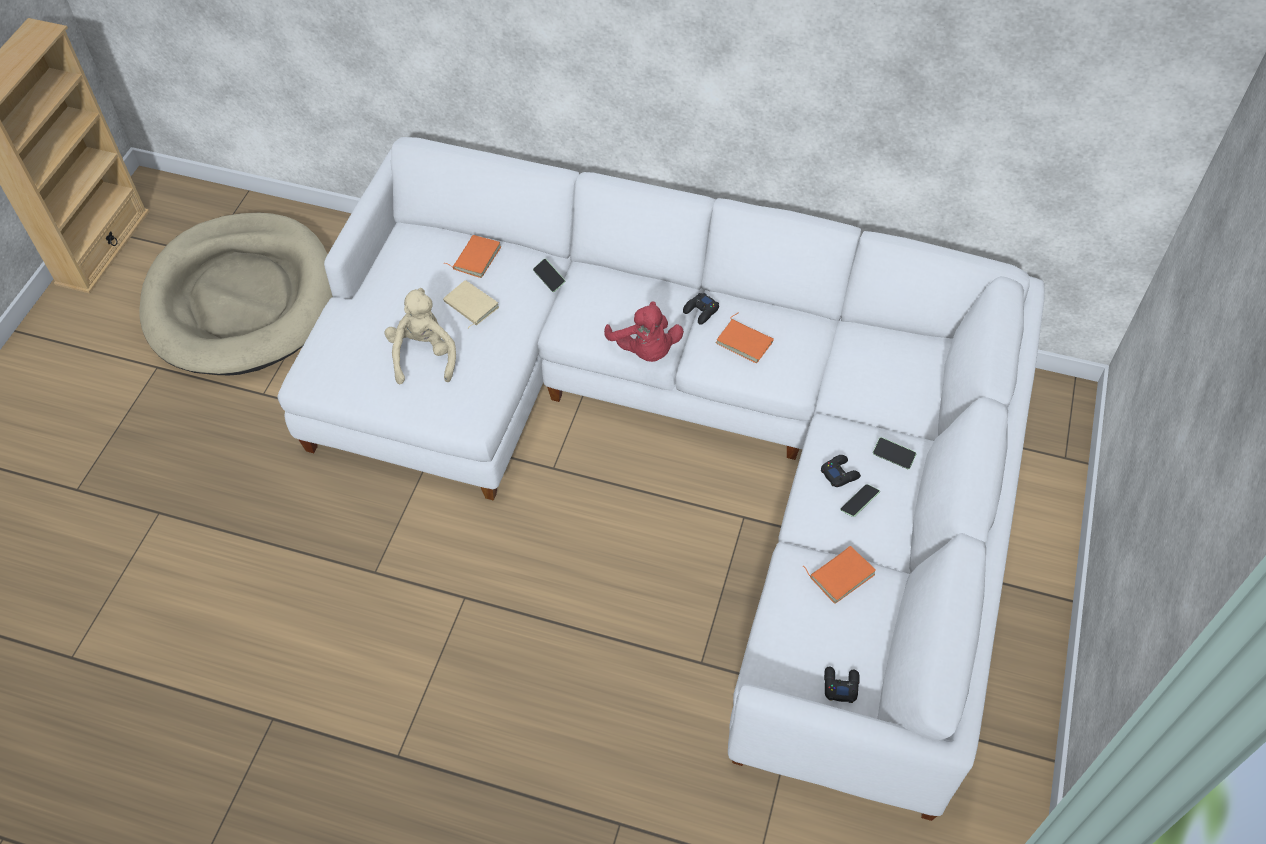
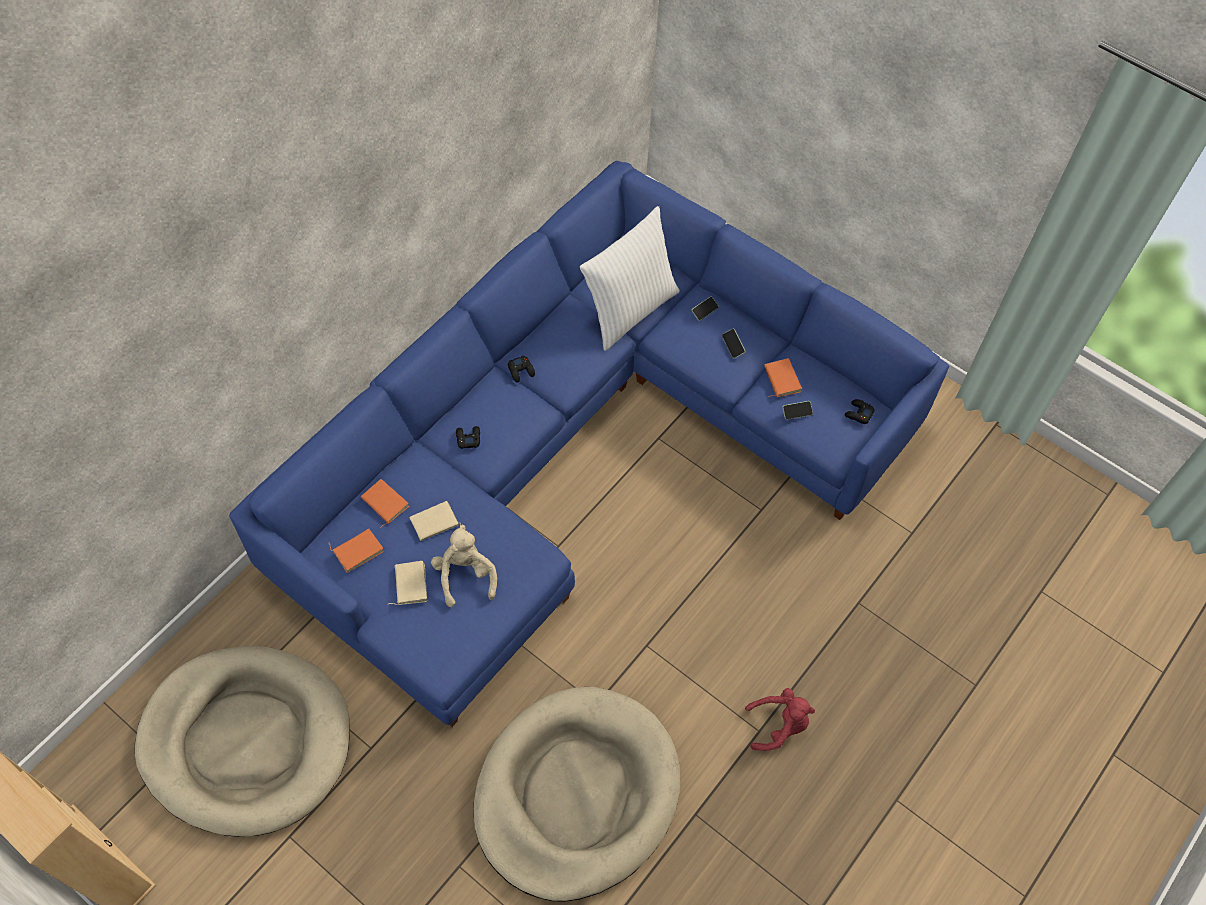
camera: 70 degrees left, 5 degrees up
(264, 590) = (576, 794): none -> beige dog bed
(391, 311) = (409, 584): none -> beige book
(424, 355) = (465, 575): beige plush toy -> beige plush toy turned 60 degrees clockwise
(549, 279) = (433, 459): phone -> phone (797, 412)
(645, 350) = (540, 420): red plush toy -> red plush toy (779, 725)
(690, 441) = (578, 446): white sofa -> blue sofa
(745, 341) = (565, 354): orange book -> orange book (357, 550)
(840, 473) = (704, 346): black game controller -> black game controller (468, 438)
(849, 383) = (629, 310): none -> white pillow

